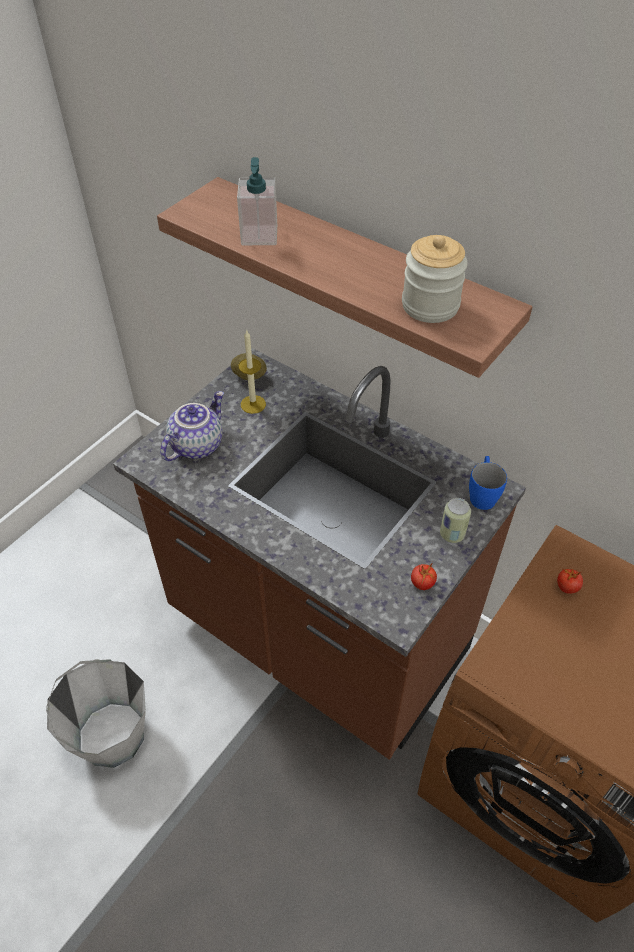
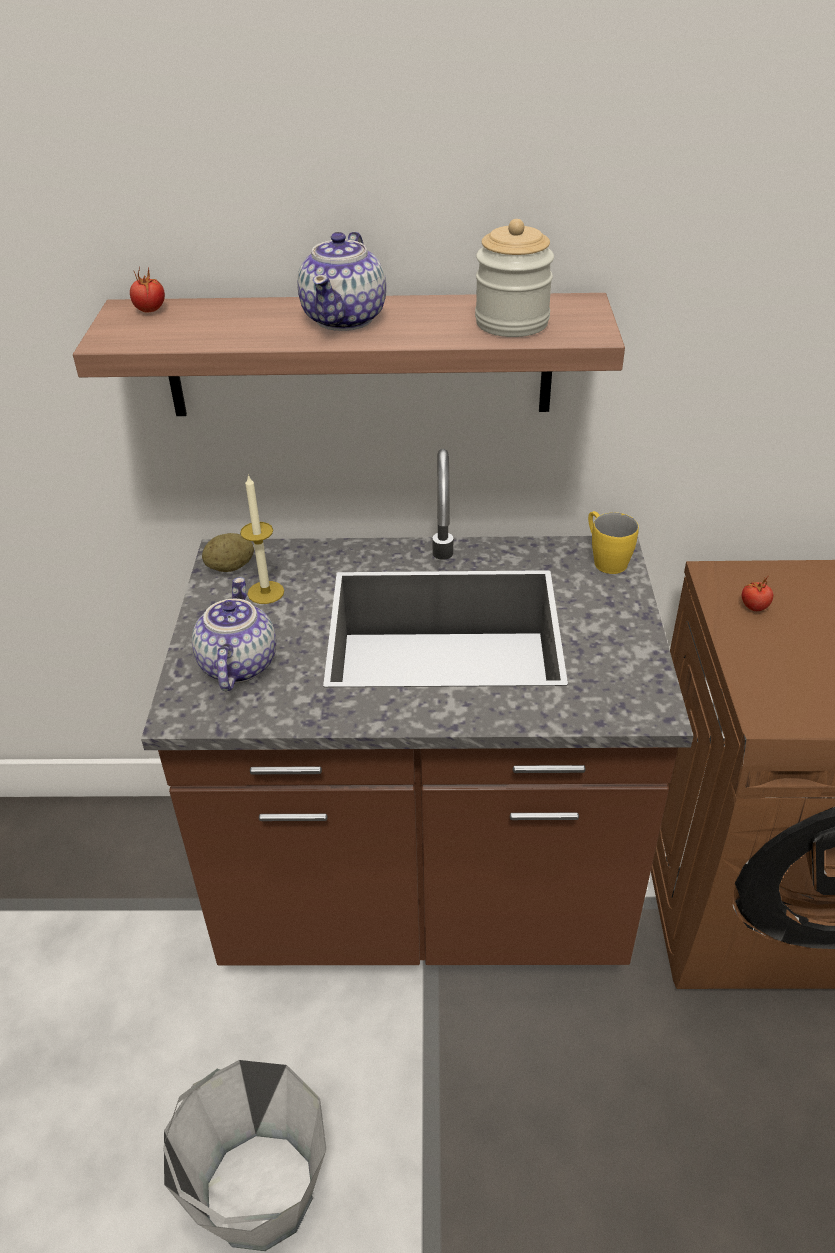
camera: 35 degrees left, 10 degrees down
(259, 235) = (237, 330): soap dispenser -> none
(331, 254) = (345, 318): none -> teapot
(422, 583) = (638, 666): tomato -> tomato (150, 310)
(452, 534) = (617, 608): can -> none
(482, 494) = (605, 559): blue mug -> yellow mug

